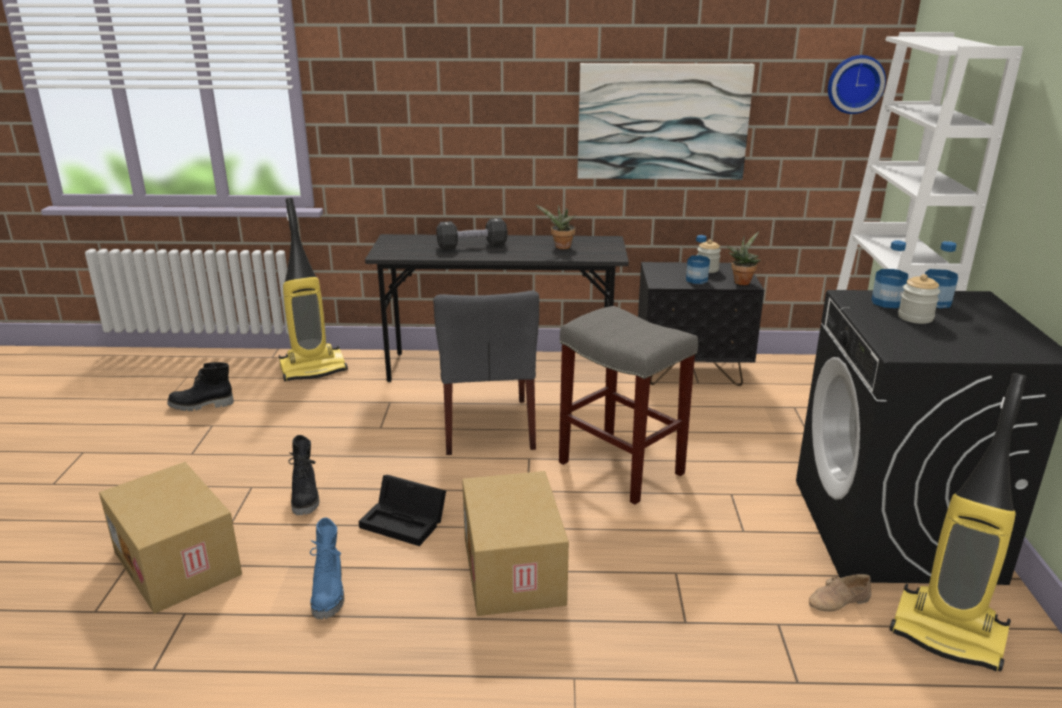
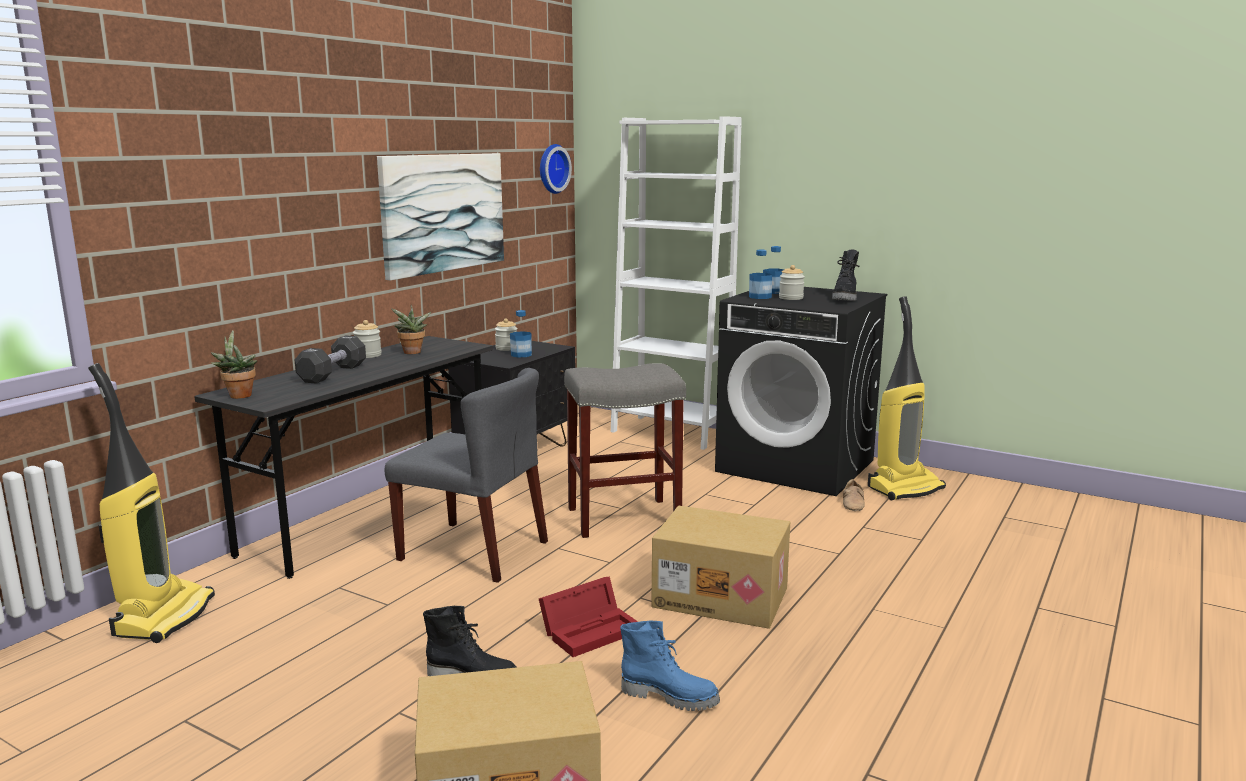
camera: 60 degrees left, 10 degrees down
(201, 405) = (105, 721): black boot -> black boot (845, 298)
(406, 521) = (591, 629): black storage box -> red storage box
(534, 239) = (368, 355): none -> jar
(742, 281) = (549, 347): potted plant -> potted plant (238, 395)

